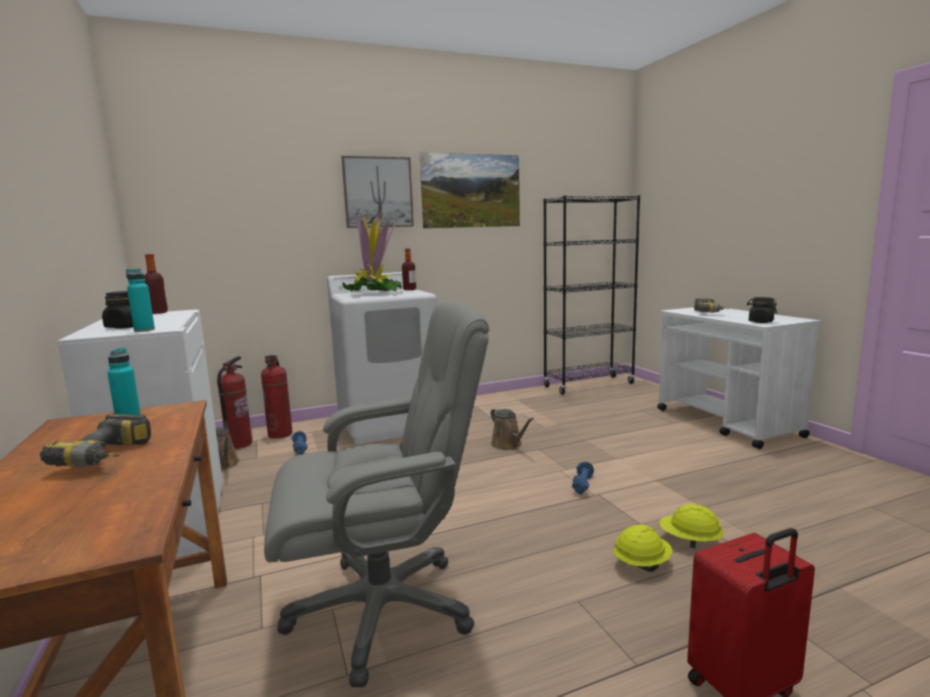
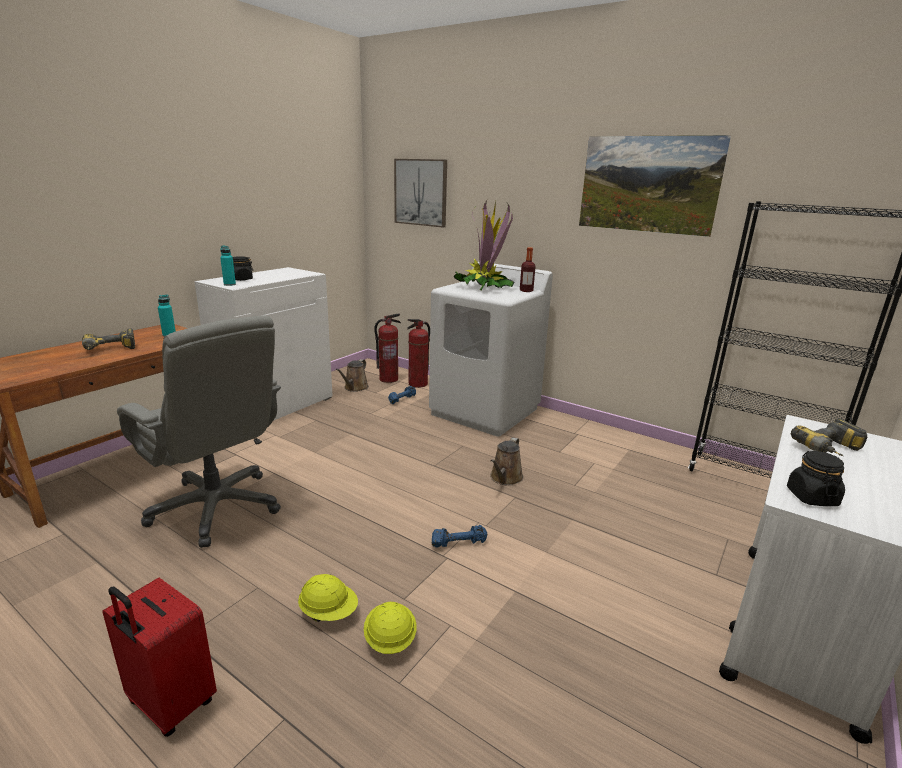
camera: 55 degrees right, 10 degrees up
(158, 312) = (302, 271): bottle -> none
(378, 192) = (538, 182): picture -> picture (421, 192)

